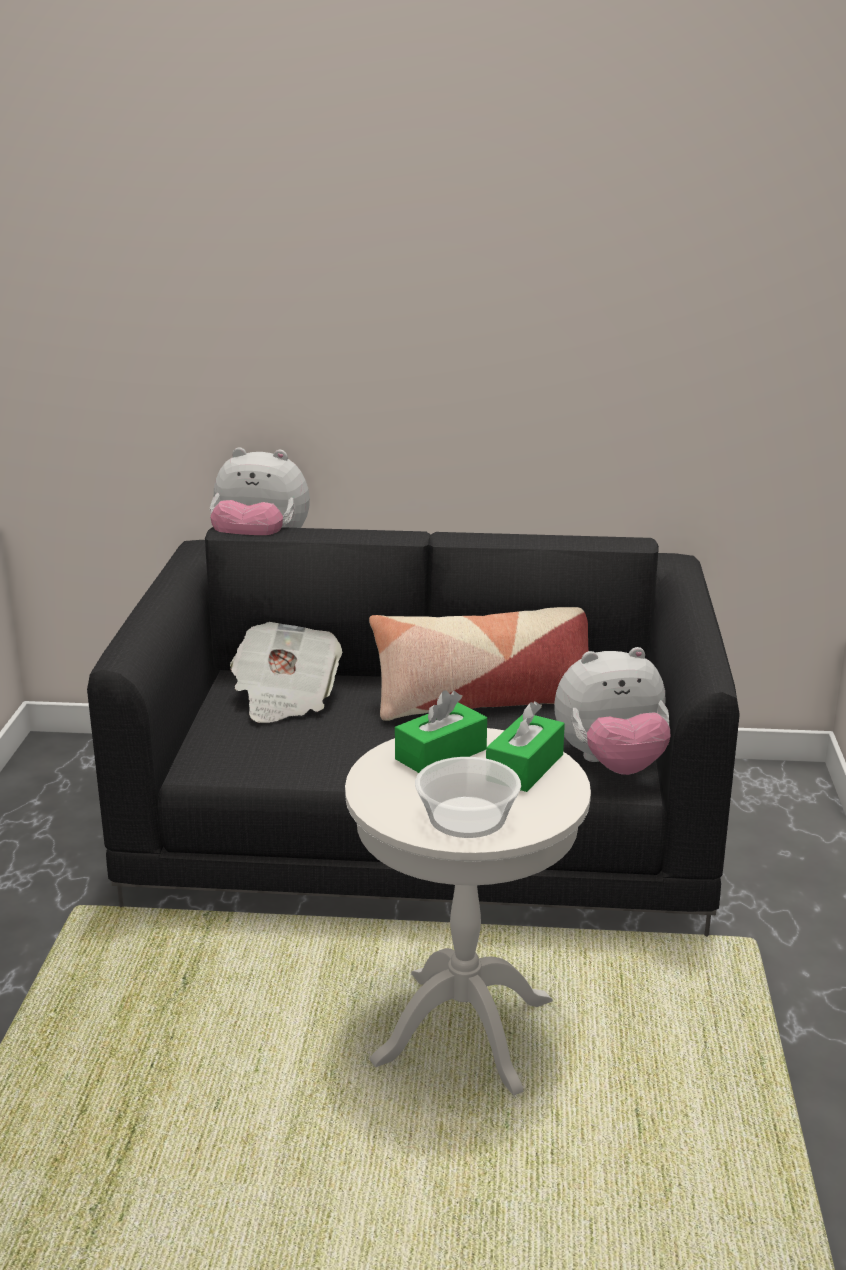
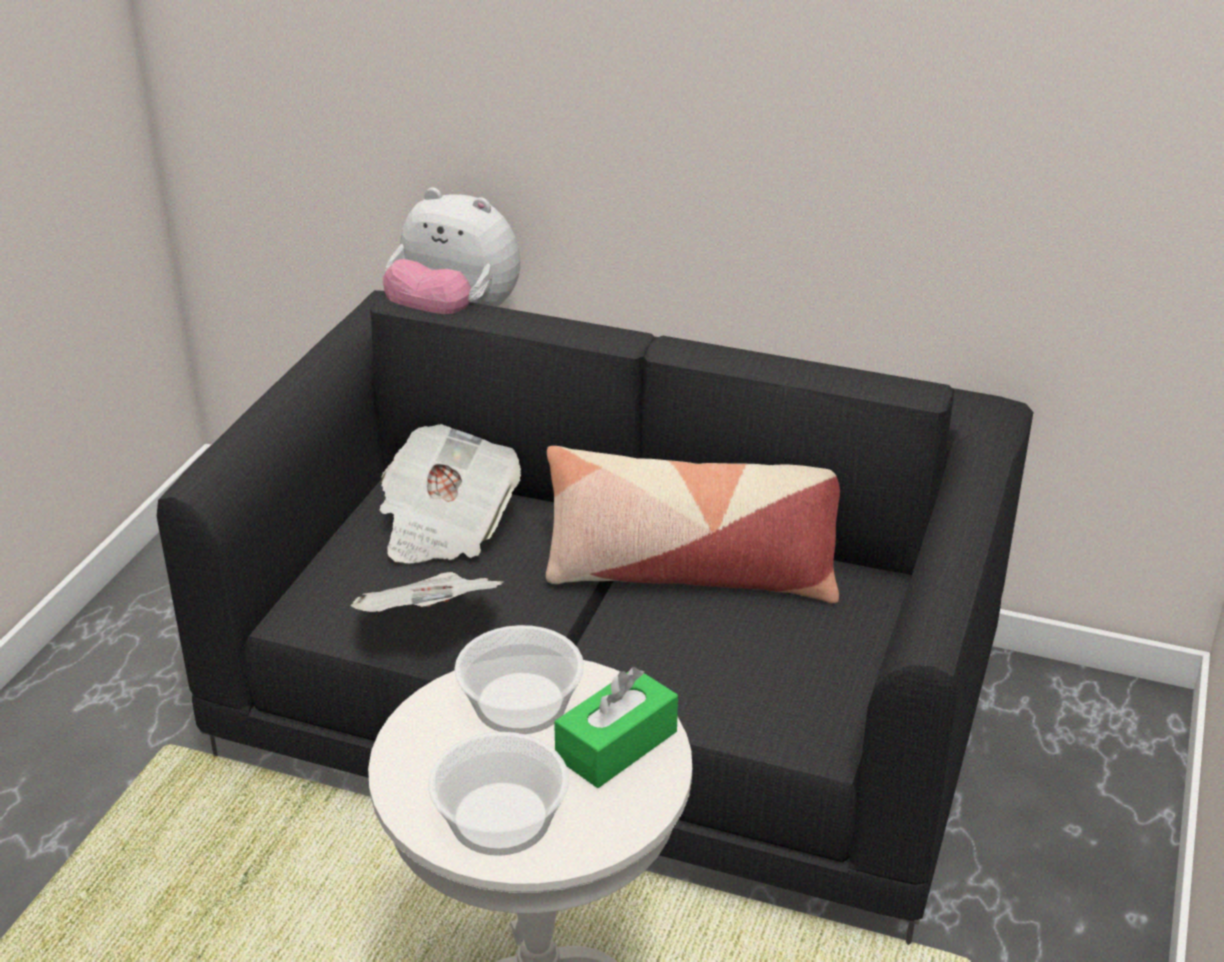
camera: 15 degrees right, 10 degrees up
(306, 755) = (430, 624): none -> newspaper
(441, 754) = (521, 702): green tissue box -> bowl
(611, 764) = (811, 705): plush toy -> none

